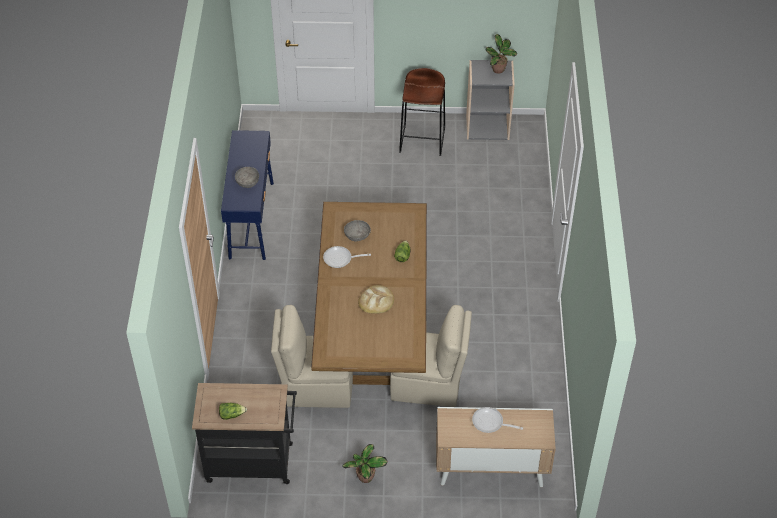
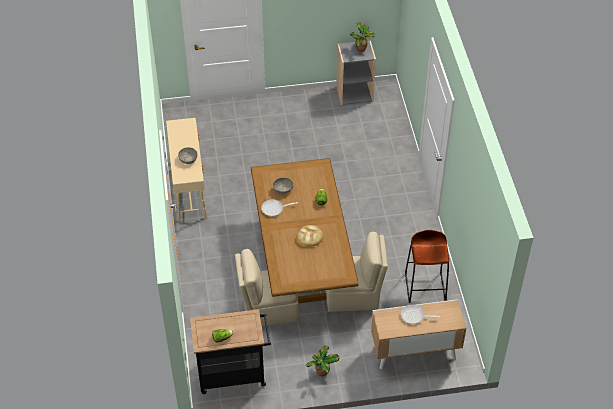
camera: 10 degrees left, 0 degrees up
(252, 220) = (189, 189): blue console table -> beige console table
(422, 139) = (307, 109): brown stool -> brown stool (425, 287)

